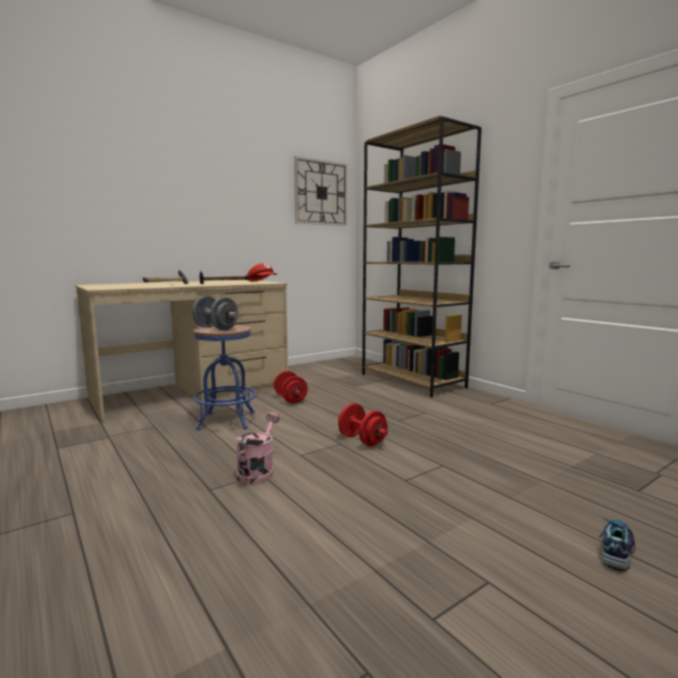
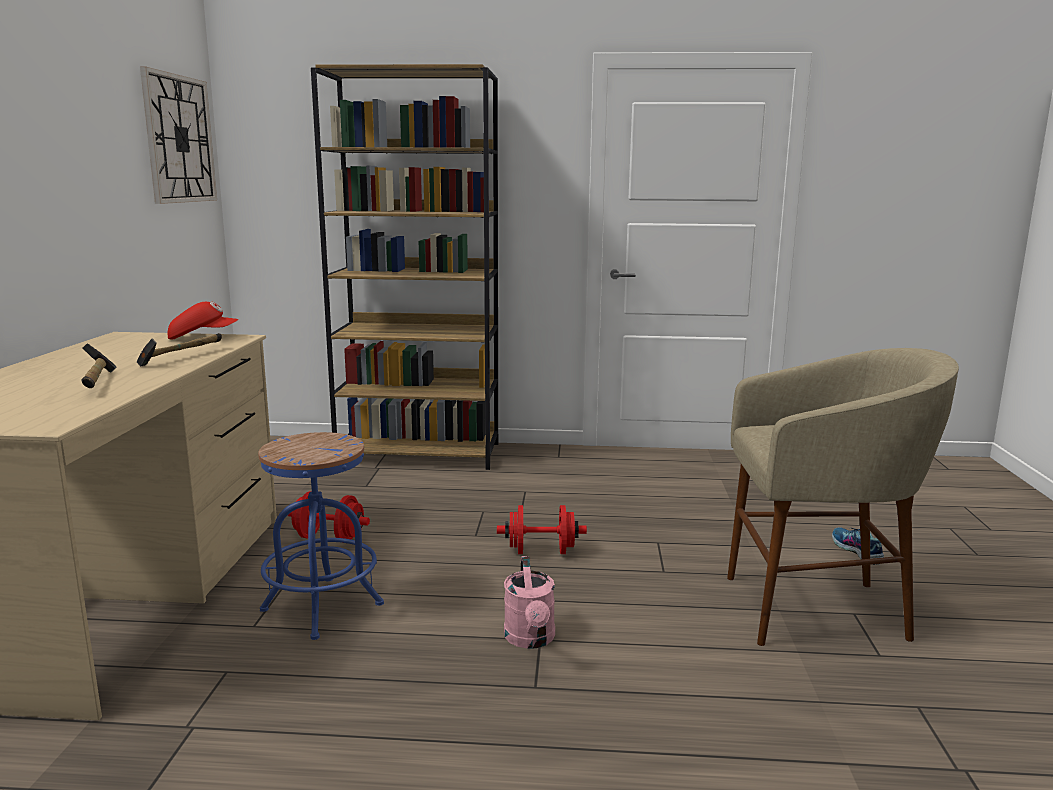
camera: 50 degrees left, 5 degrees up
(216, 328) = (302, 450): grey dumbbell -> none
(258, 471) = (531, 640): pink watering can -> pink watering can turned 150 degrees counterclockwise
(458, 559) = (816, 610): none -> beige stool

